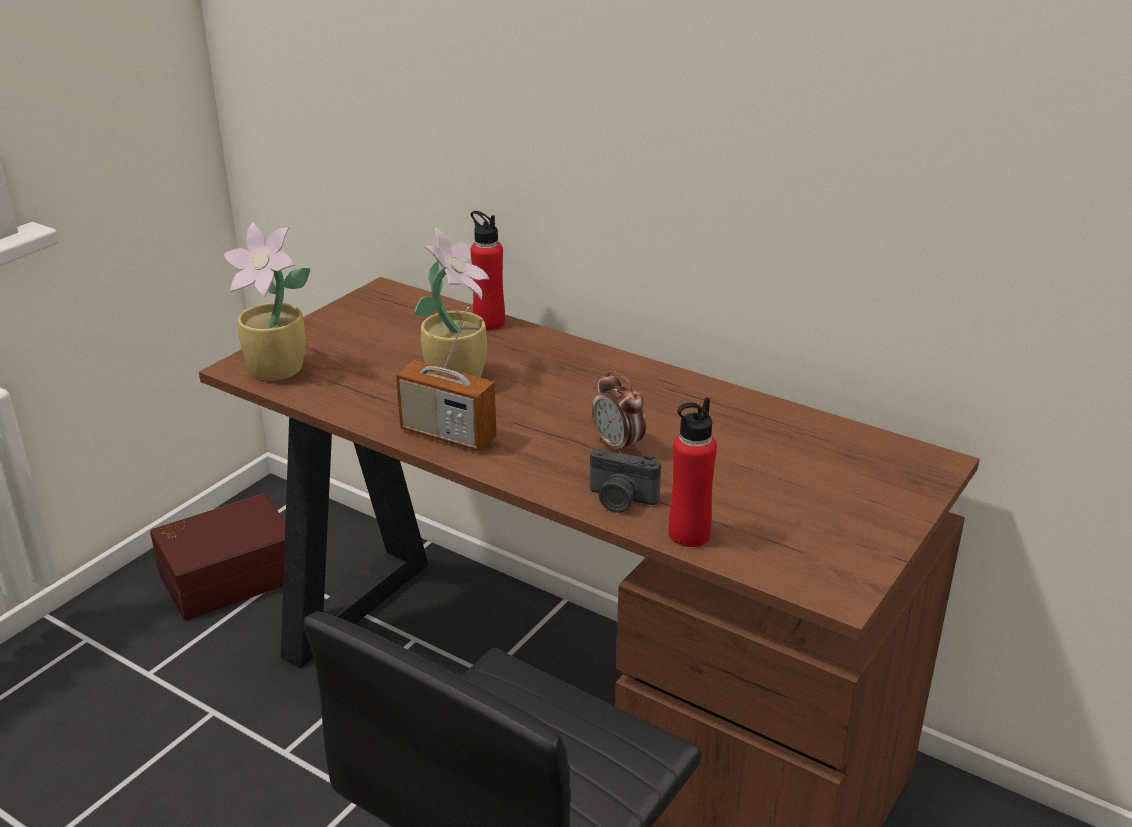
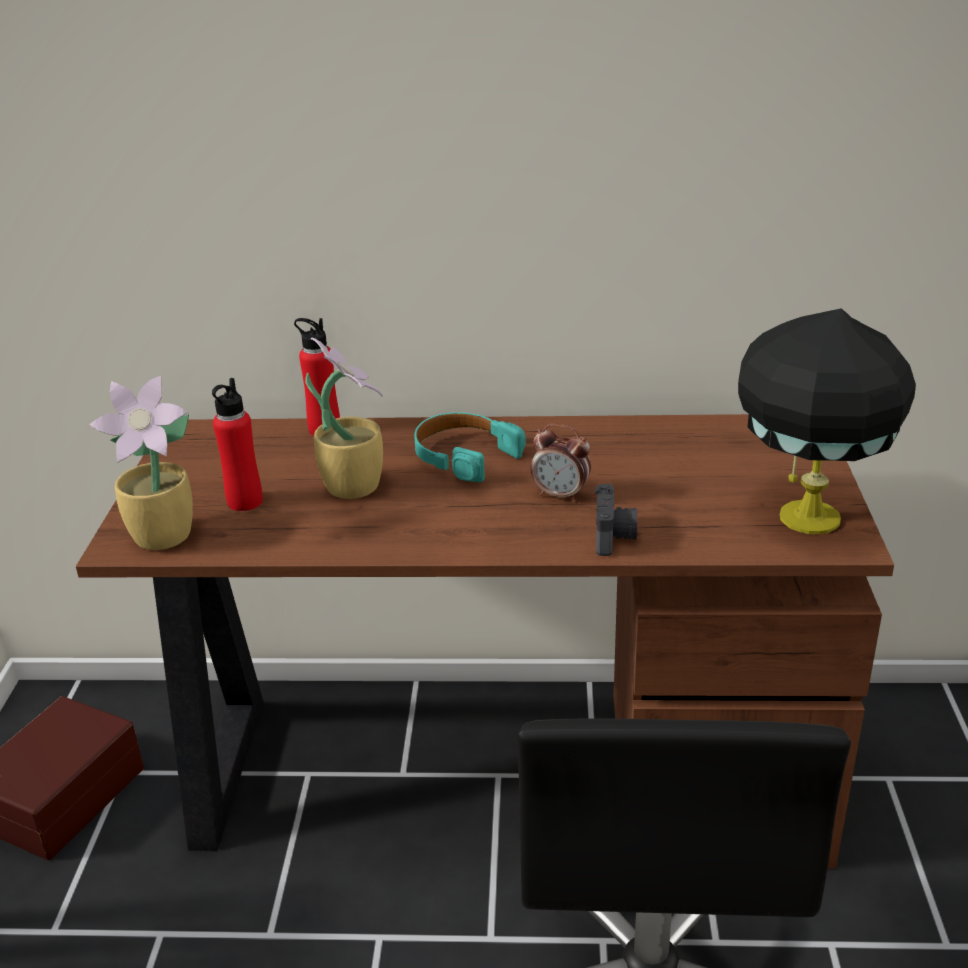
camera: 30 degrees left, 0 degrees up
(448, 435) = (404, 537): radio -> none
(576, 383) = (464, 456): none -> turquoise headphones
(620, 500) = (614, 537): camera -> camera turned 75 degrees counterclockwise
(689, 534) = (697, 543): red bottle -> red bottle (244, 501)
(825, 550) = (805, 517): none -> black table lamp

